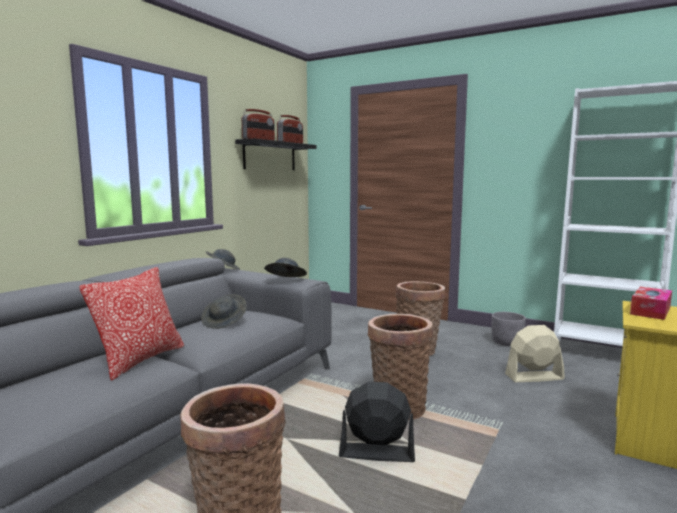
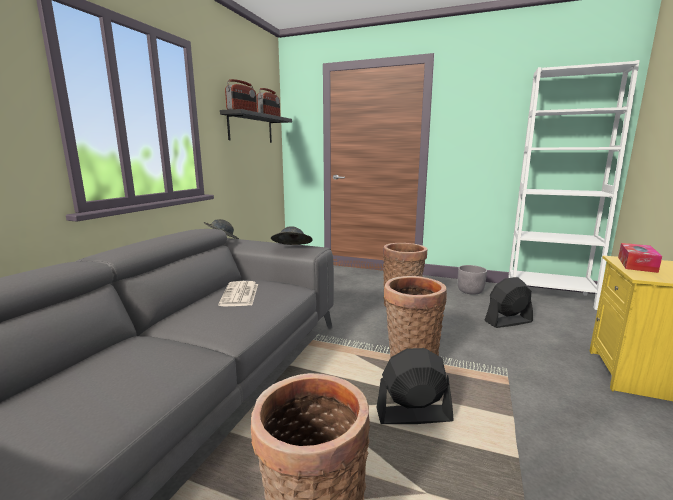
camera: 10 degrees left, 5 degrees up
(140, 360) = (165, 349): pillow -> none
(225, 322) = (240, 295): grey hat -> newspaper
(534, 377) = (508, 321): beige fan -> black fan

